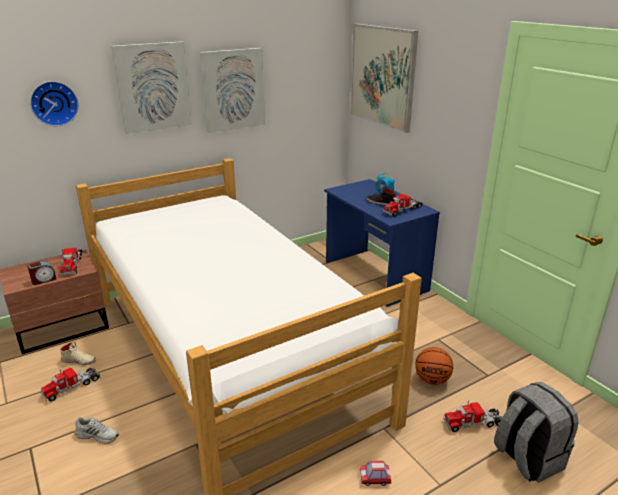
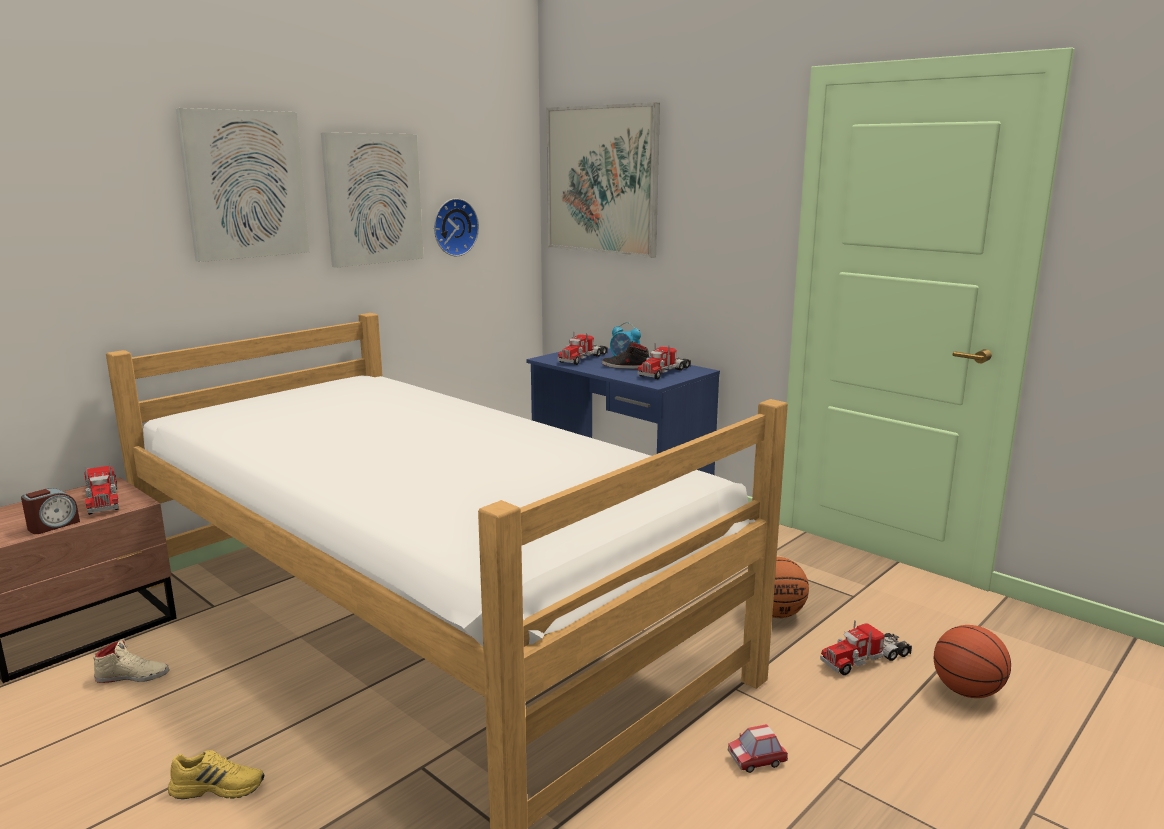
camera: 15 degrees left, 10 degrees down
(54, 103) = (71, 201): wall clock -> wall clock (453, 227)
(72, 387) = (133, 719): toy truck -> toy truck (583, 358)
(98, 435) = (218, 787): white shoe -> yellow shoe
(527, 458) = (966, 691): grey backpack -> basketball

